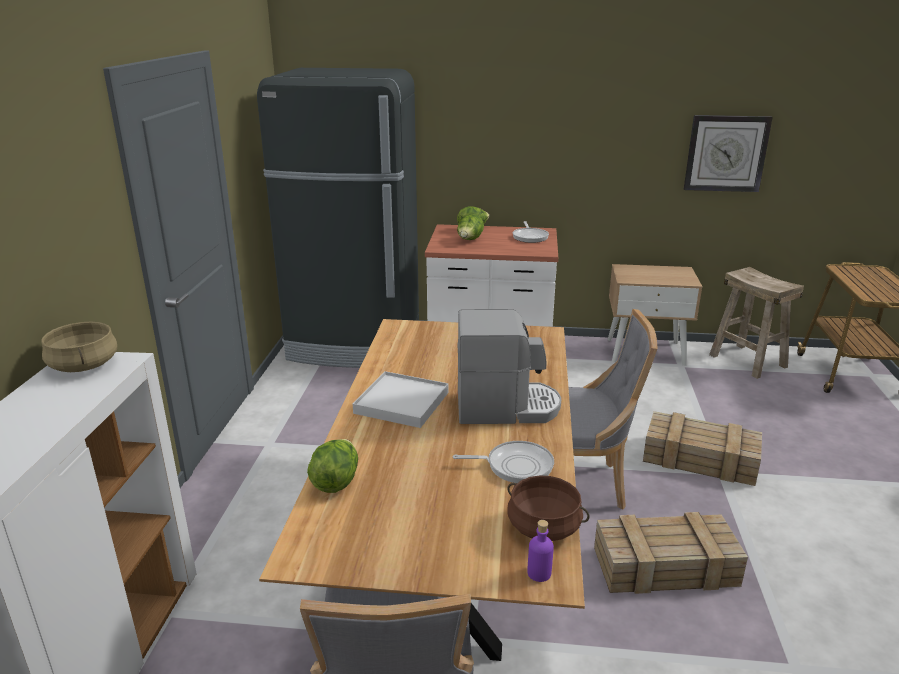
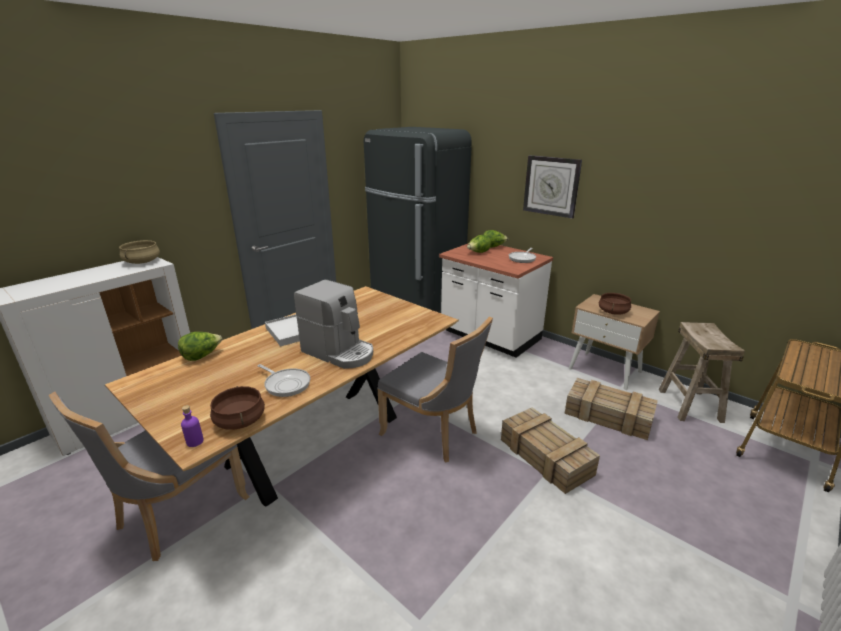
camera: 35 degrees right, 0 degrees up
(656, 279) = (612, 312): none -> brown cooking pot
(663, 567) = (422, 510): crate -> crate (606, 416)
(726, 153) = (701, 216): wall clock -> wall clock (551, 186)

